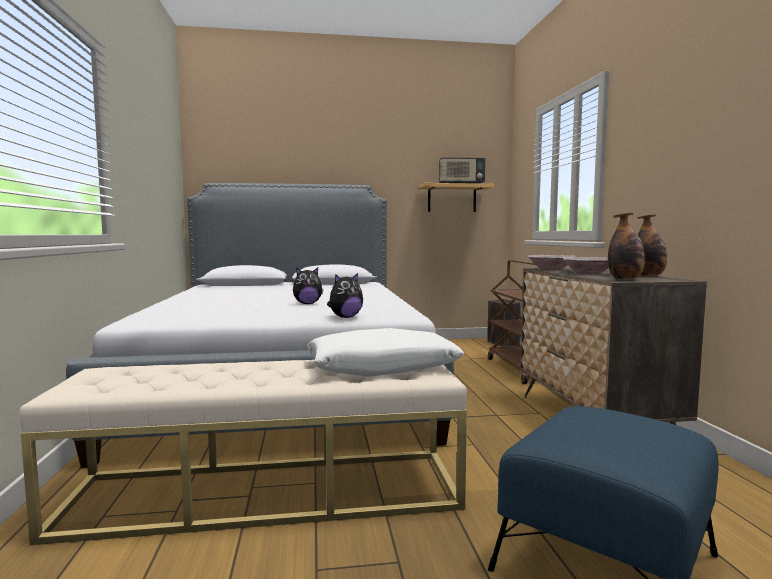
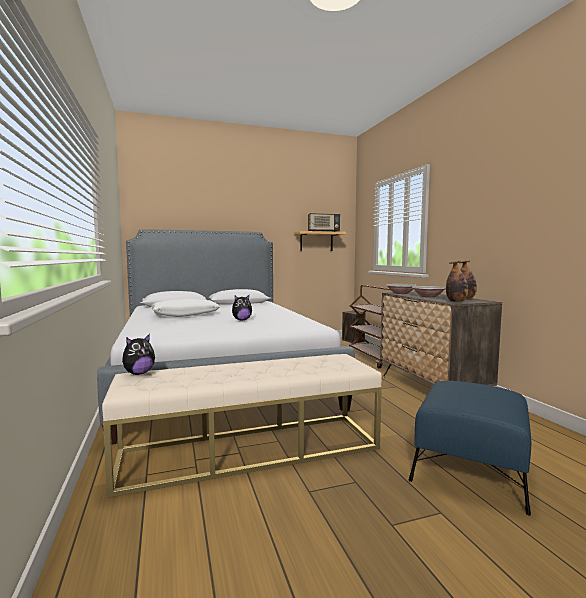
camera: 10 degrees left, 0 degrees up
(345, 317) = (281, 330): plush toy -> plush toy (138, 373)
(382, 367) = (321, 363): white pillow -> white pillow (185, 315)

